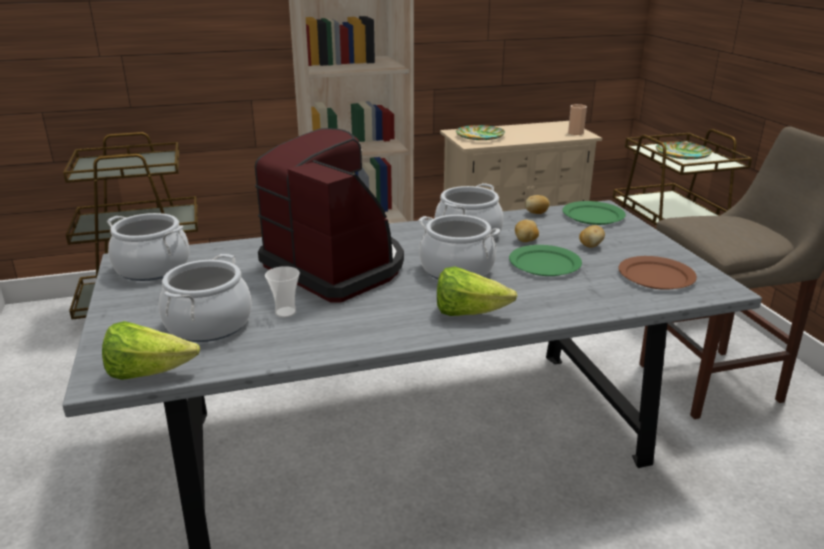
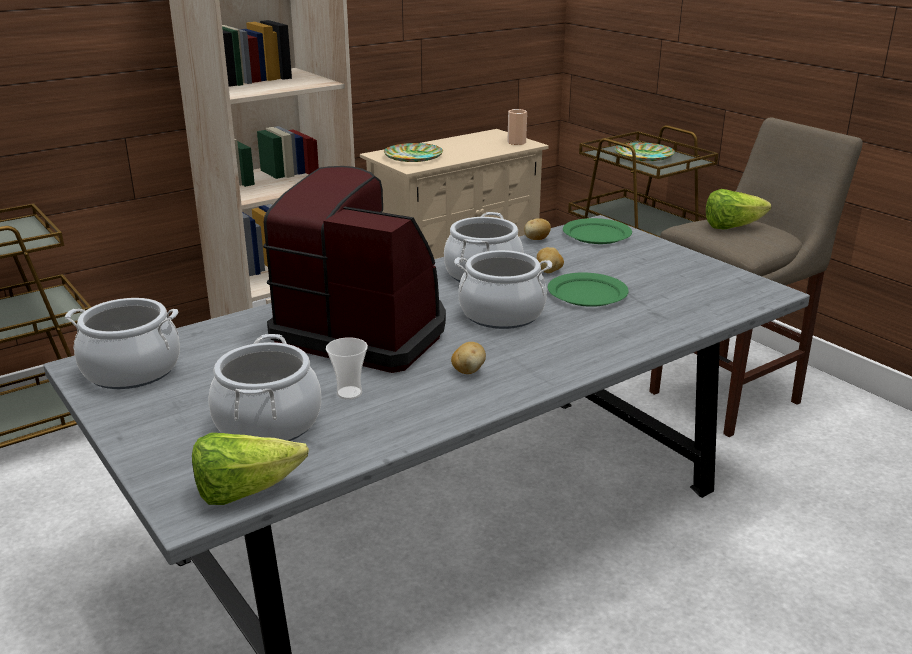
camera: 20 degrees left, 0 degrees up
(468, 313) = (550, 358): lettuce -> lettuce (732, 227)
(590, 246) = (618, 267): potato -> potato (468, 371)
(656, 276) = (704, 289): brown plate -> none

